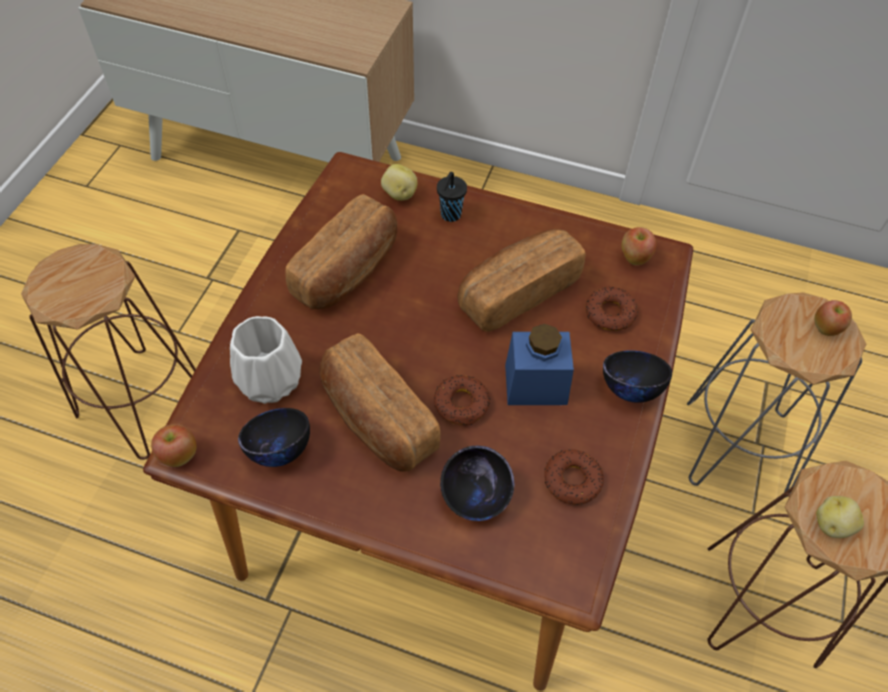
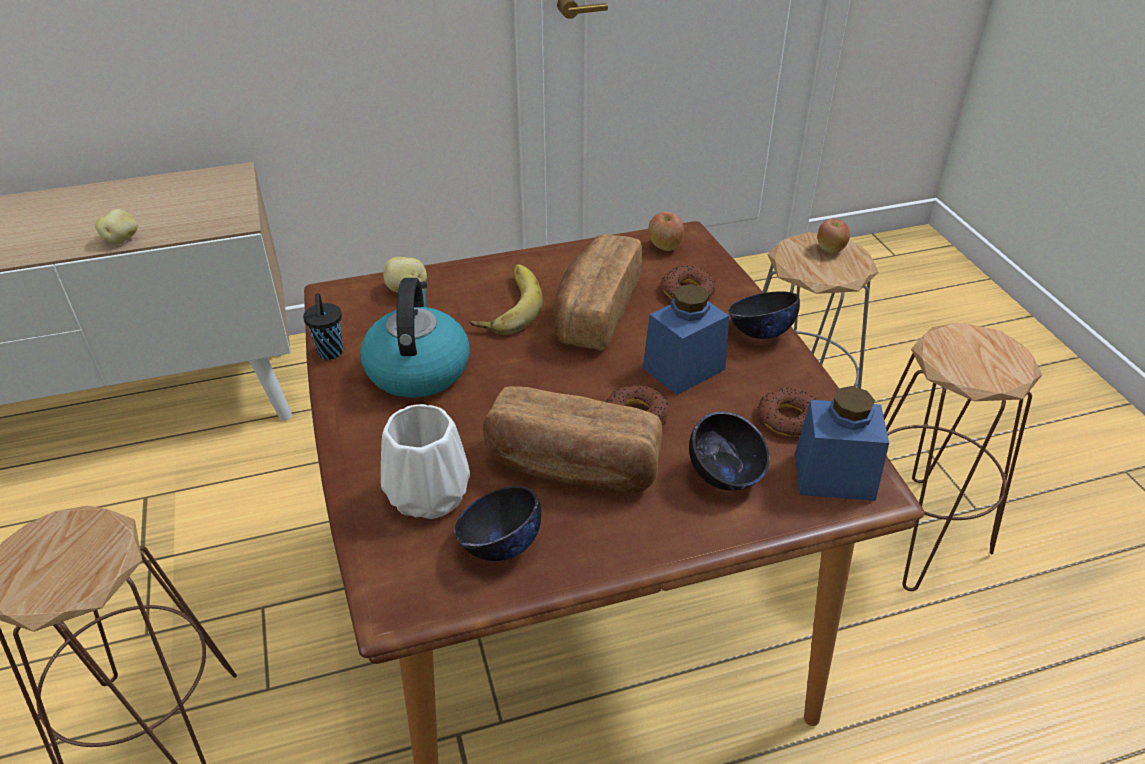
camera: 35 degrees left, 15 degrees down
(179, 455) = (394, 613): apple -> none
(348, 270) = (417, 368): bread -> kettle
(450, 215) = (473, 285): black cup -> black cup (330, 353)
(457, 248) = (506, 305): none -> banana
(556, 551) = (834, 476): none -> blue jar
(832, 524) = (972, 369): potato -> potato (122, 240)

